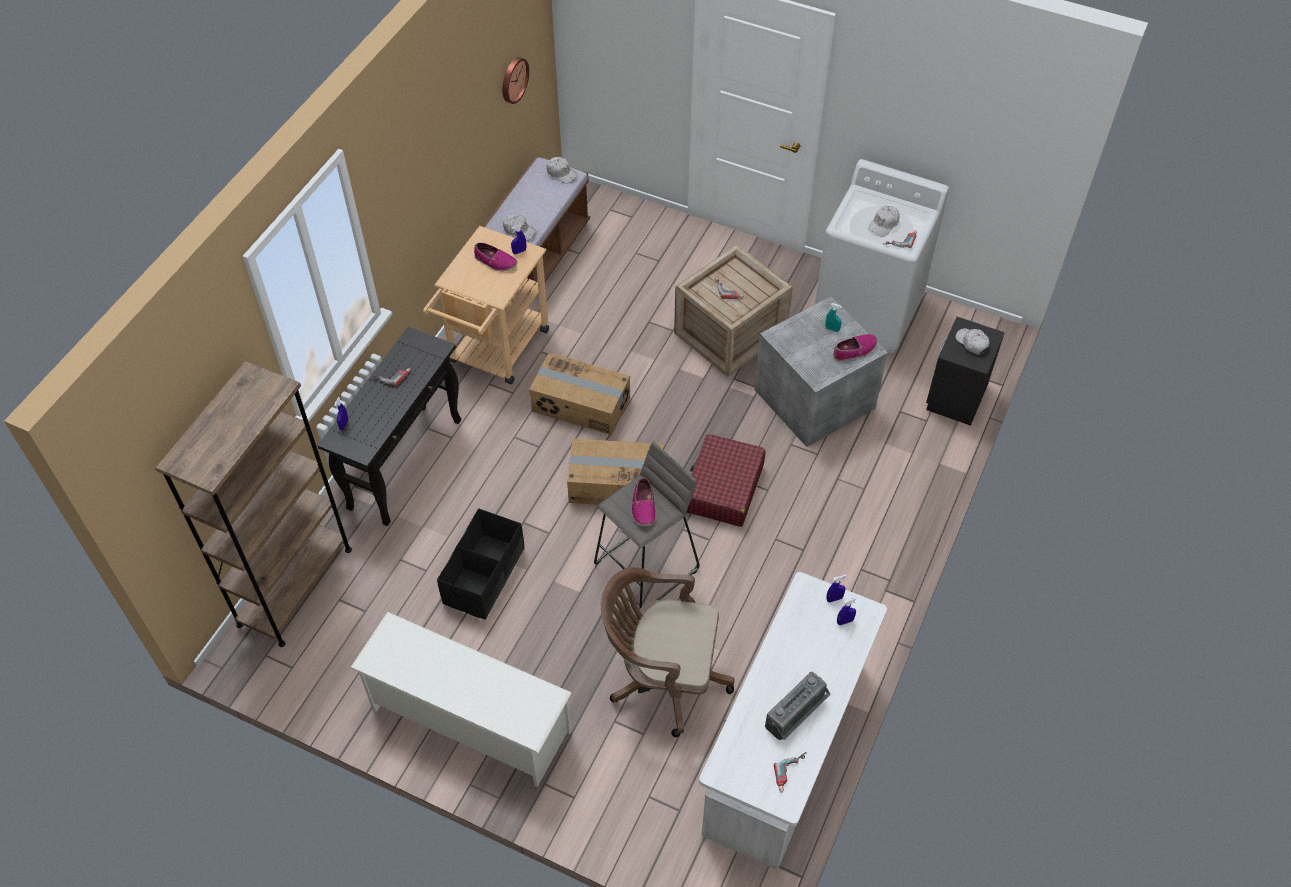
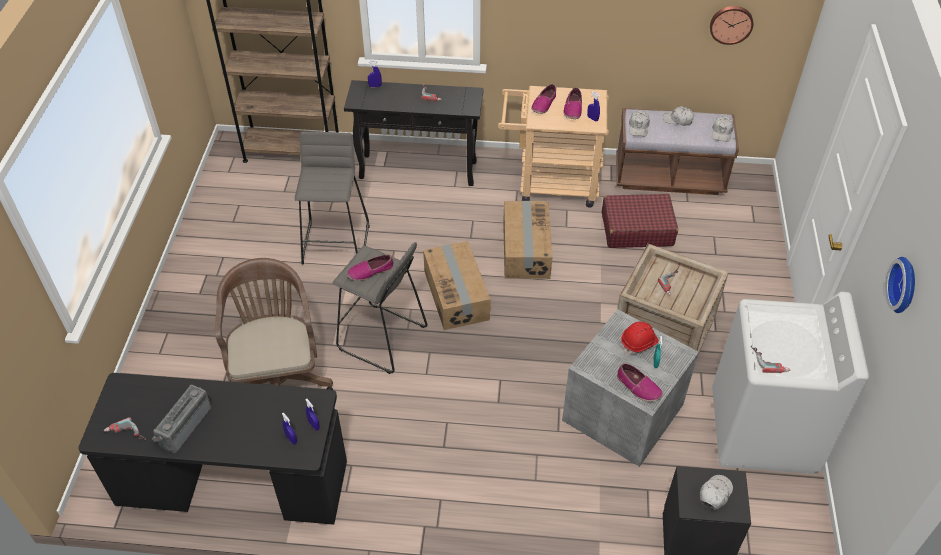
camera: 70 degrees right, 5 degrees down
(469, 720) = (210, 274): white shoe rack -> none
(473, 282) = (544, 104): none -> shoe
(484, 576) = (336, 244): black storage box -> grey stool
(723, 488) = (484, 369): red suitcase -> red suitcase (636, 229)
(786, 748) = (233, 485): white desk -> black desk
(797, 715) = (183, 425): radio -> radio turned 90 degrees clockwise
(806, 332) = (639, 343): none -> red hard hat
(883, 224) = (782, 342): white cap -> white cap (678, 120)
(940, 105) = (905, 285): none -> wall clock

